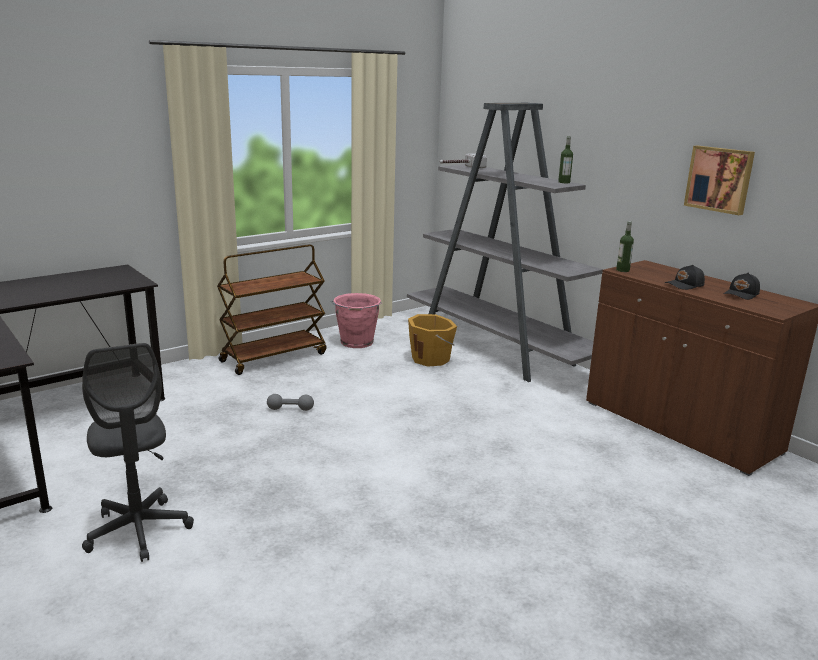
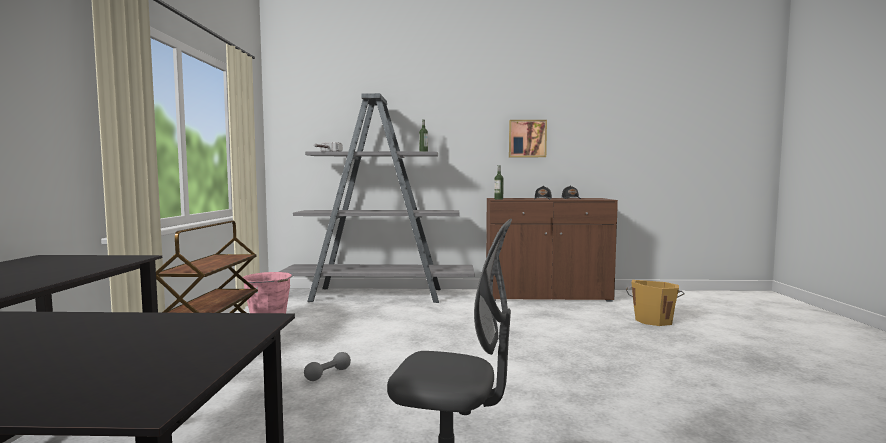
camera: 50 degrees left, 15 degrees down
(431, 359) = (352, 311): orange bucket -> orange bucket (653, 320)

